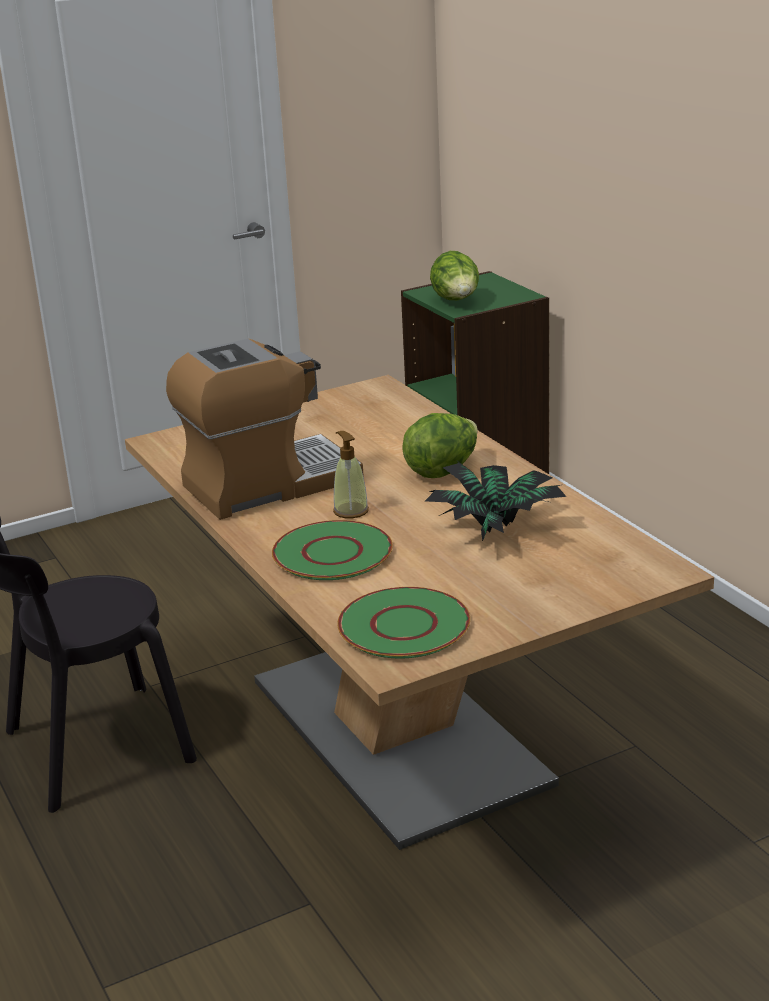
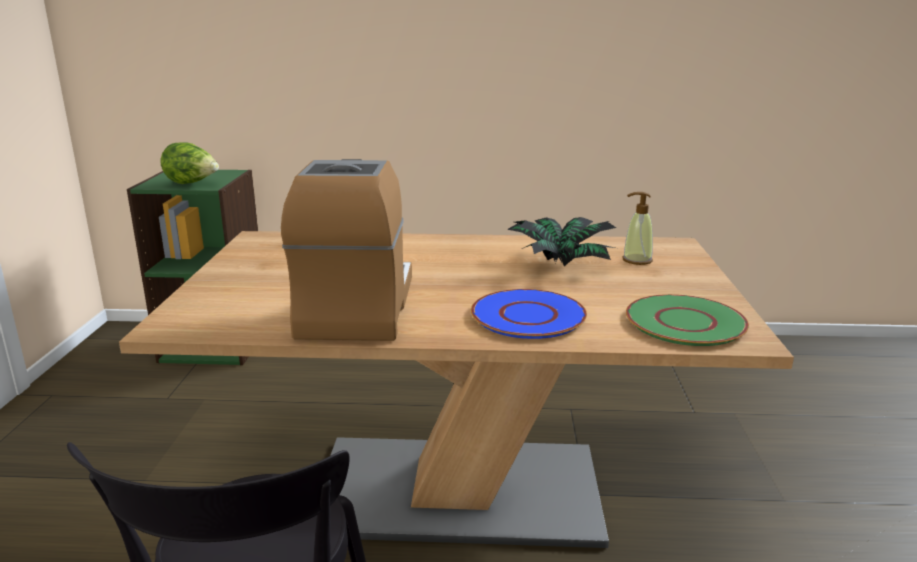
camera: 60 degrees left, 5 degrees down
(333, 553) = (528, 315): green plate -> blue plate
(350, 511) = (461, 293): soap dispenser -> soap dispenser (636, 260)
(443, 470) = (441, 254): lettuce -> none

